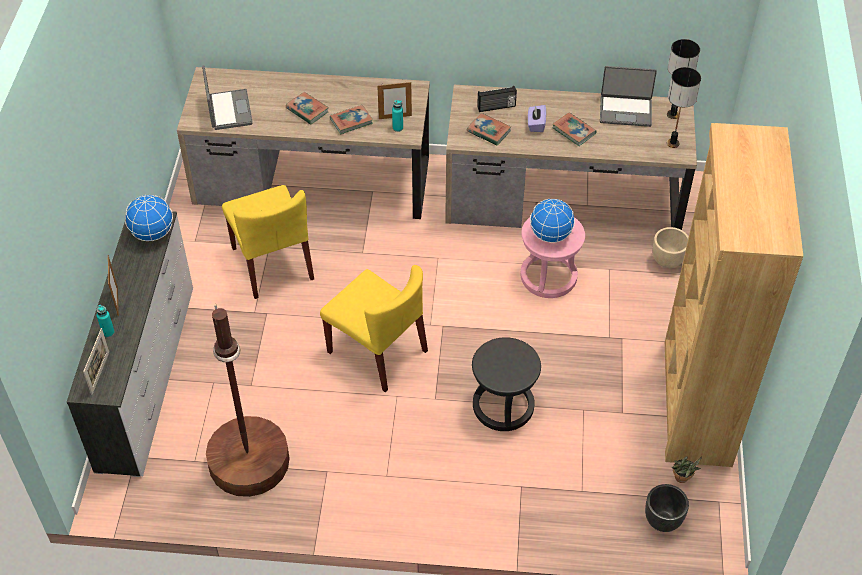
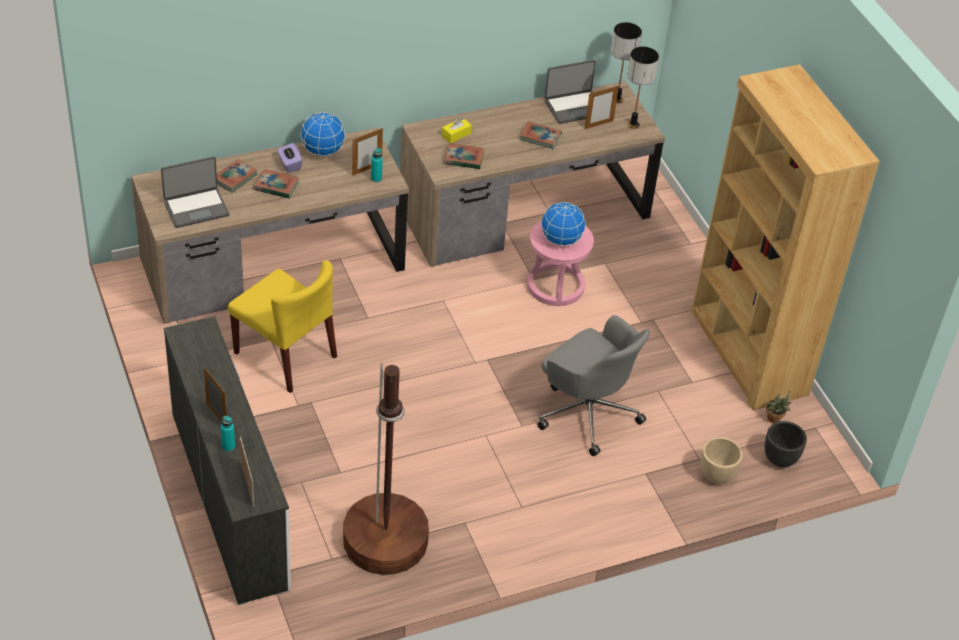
camera: 30 degrees left, 5 degrees down
(153, 233) = (206, 343): globe -> globe (323, 151)
(228, 110) = (196, 208): laptop -> laptop turned 105 degrees clockwise
(351, 121) = (327, 185): book -> book (234, 178)
(378, 352) = (442, 402): yellow chair -> none
(496, 107) = (456, 135): radio -> yellow tissue box
(503, 406) = (587, 411): black stool -> grey office chair
(536, 124) = (502, 141): purple tissue box -> purple tissue box (289, 164)
(638, 134) = (599, 125): none -> picture frame
(667, 262) = (651, 241): beige planter -> beige planter (716, 476)

